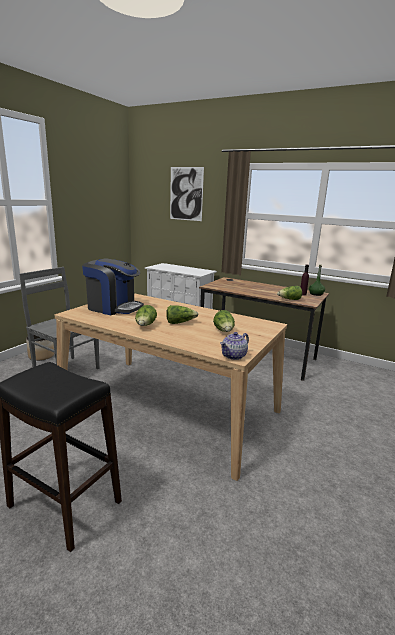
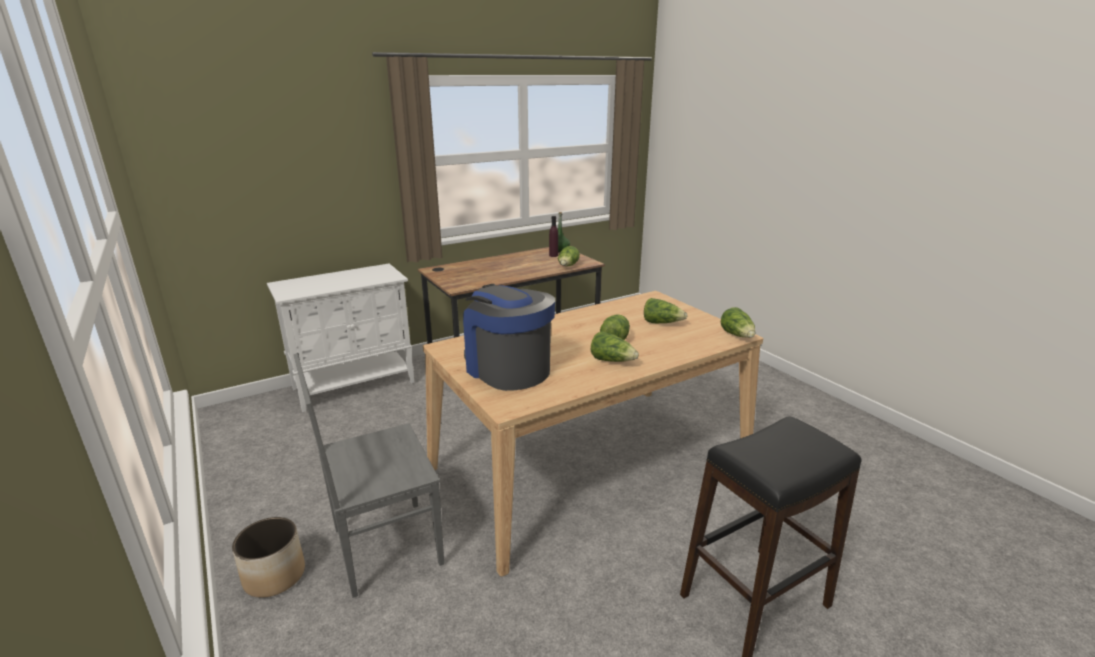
camera: 60 degrees left, 5 degrees up
(113, 307) = (507, 369): coffee machine -> coffee machine turned 90 degrees counterclockwise
(186, 194) = (294, 136): picture -> none
(234, 356) = (737, 336): teapot -> lettuce

